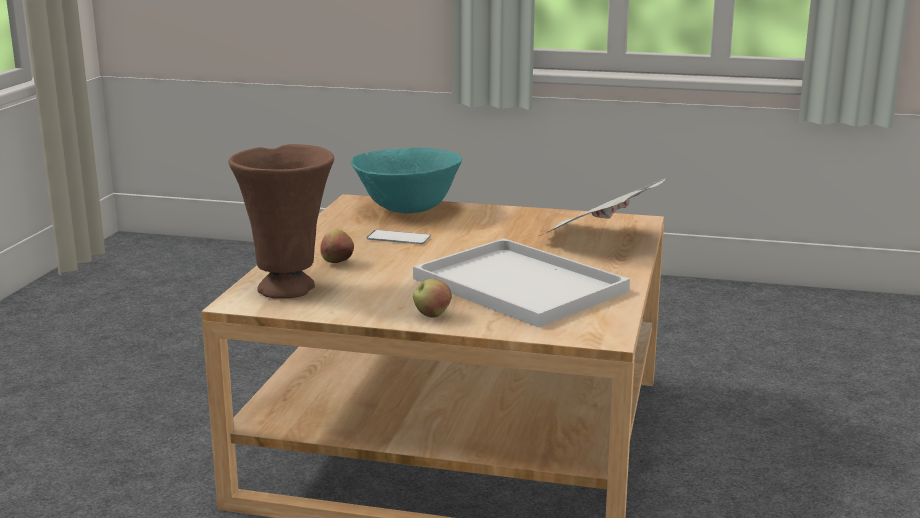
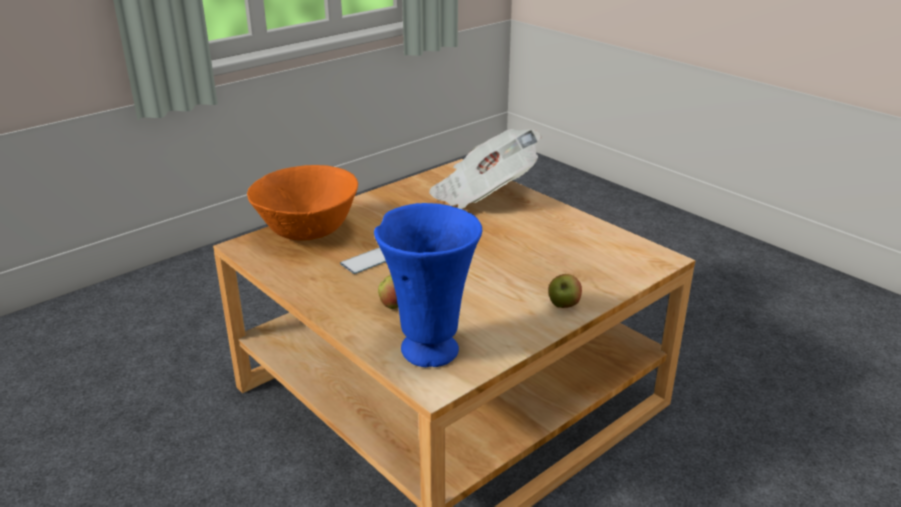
camera: 55 degrees left, 10 degrees up
(289, 288) = (429, 348): brown vase -> blue vase
(407, 210) = (308, 234): turquoise bowl -> orange bowl
(523, 285) = (539, 250): white tray -> none

